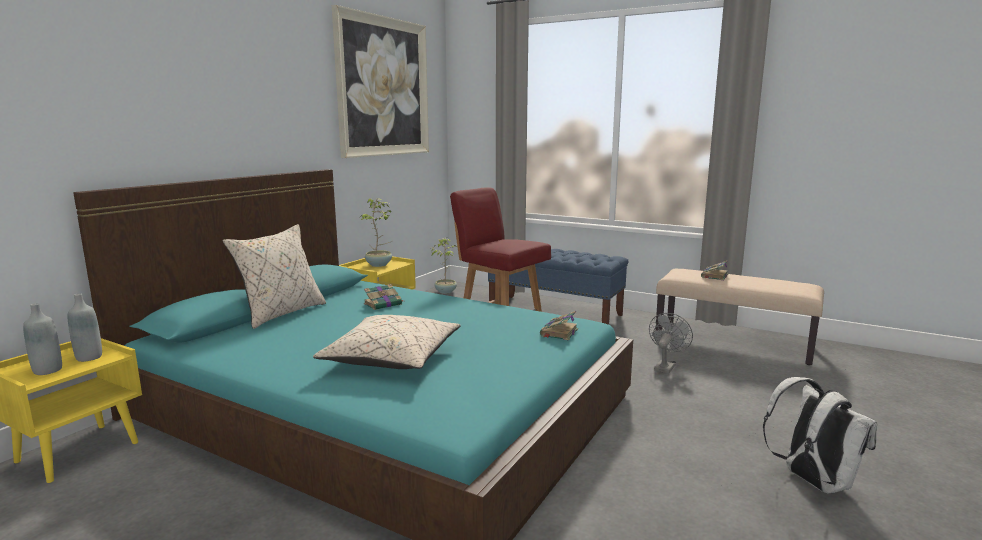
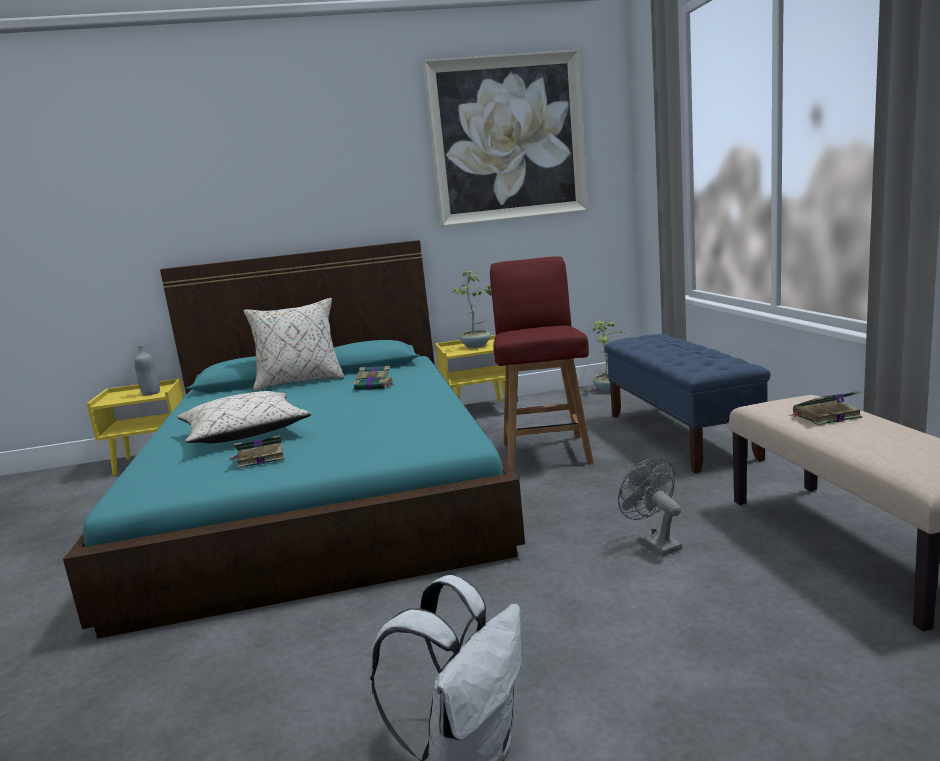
camera: 50 degrees right, 0 degrees up
(47, 370) = (122, 397): grey bottle -> none
(559, 333) = (406, 445): book -> book (259, 458)
(665, 366) = (654, 542): grey fan -> grey fan turned 105 degrees counterclockwise

